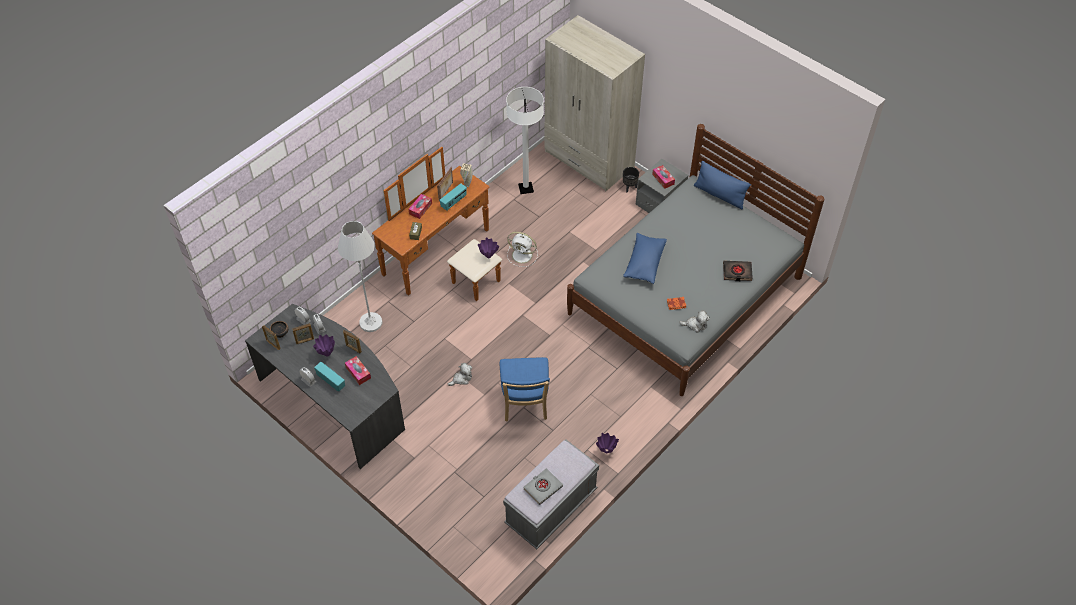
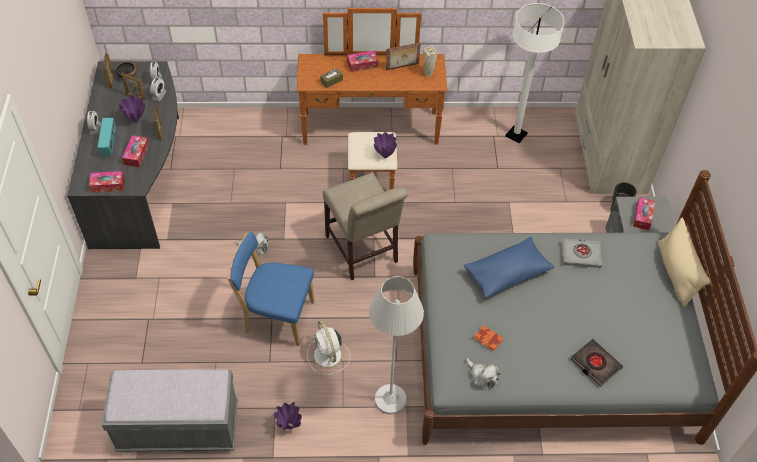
camera: 45 degrees right, 0 degrees up
(367, 404) = (108, 185): none -> tissue box
(370, 322) = (247, 142): white floor lamp -> white floor lamp (390, 399)
(454, 202) = (397, 80): radio -> none
(523, 255) = (440, 189): white fan -> white fan (328, 356)
(525, 404) = (276, 316): blue chair -> blue chair turned 60 degrees clockwise
(526, 328) = (363, 252): none -> beige chair
(542, 487) = (151, 393): grey book -> grey book (581, 255)
(719, 195) = (676, 273): blue pillow -> beige pillow

